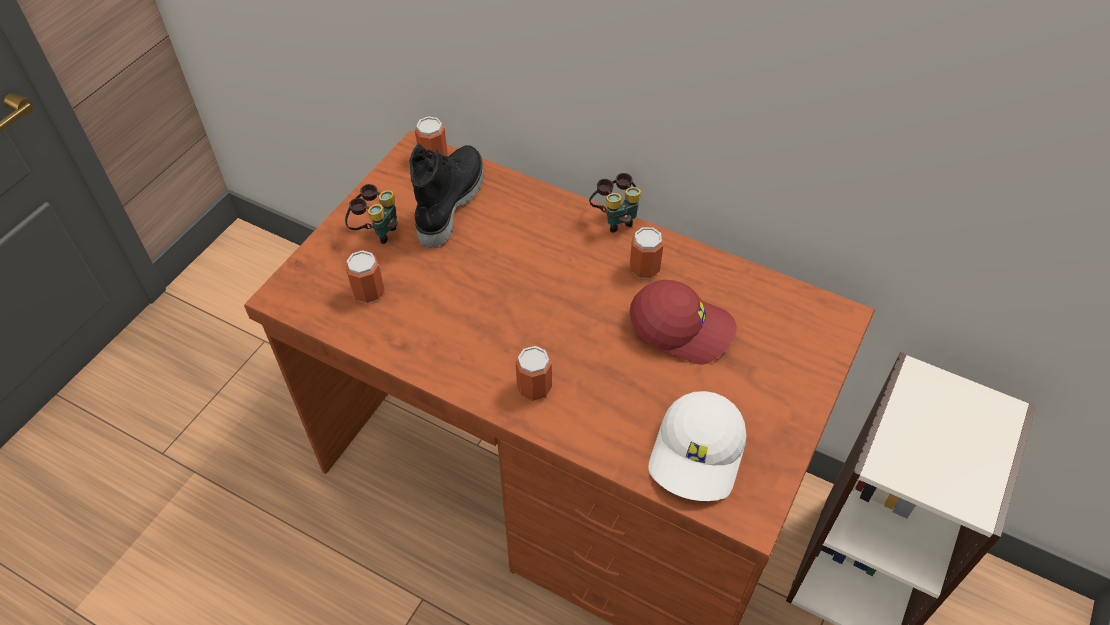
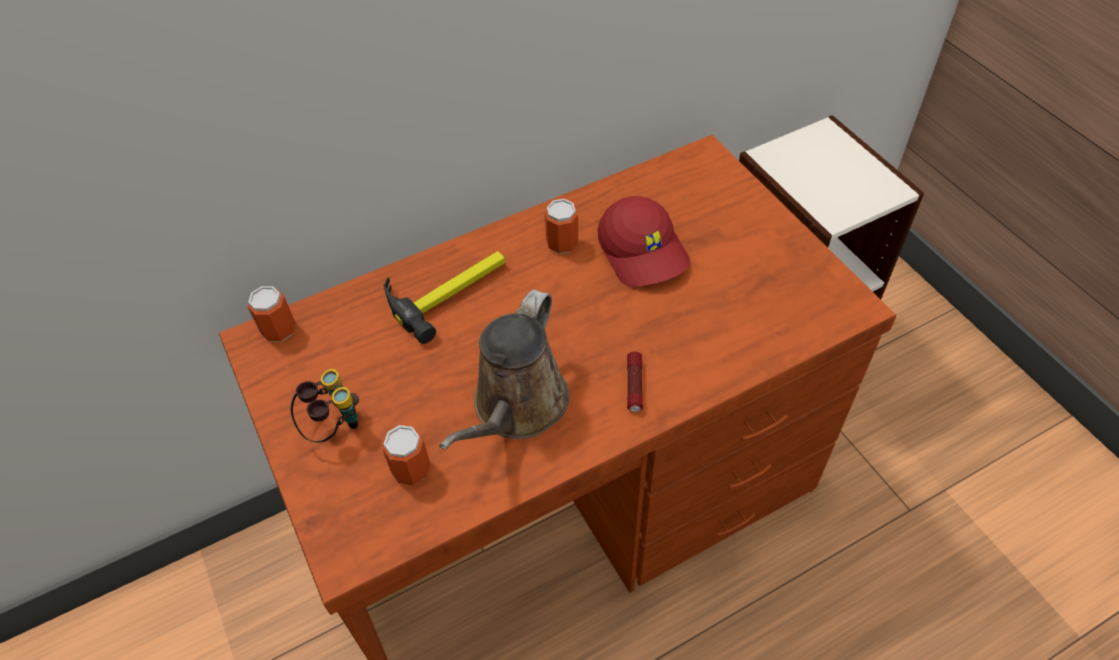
camera: 55 degrees left, 0 degrees up
(449, 203) = (354, 346): black boot -> none
(461, 323) = (516, 408): none -> brown watering can
(534, 388) = (634, 386): can -> flashlight
(539, 226) = (449, 290): none -> hammer
(615, 218) = (489, 234): binoculars -> none
(682, 327) = (644, 251): red cap -> red cap turned 105 degrees clockwise
(698, 455) = (779, 308): white cap -> none

